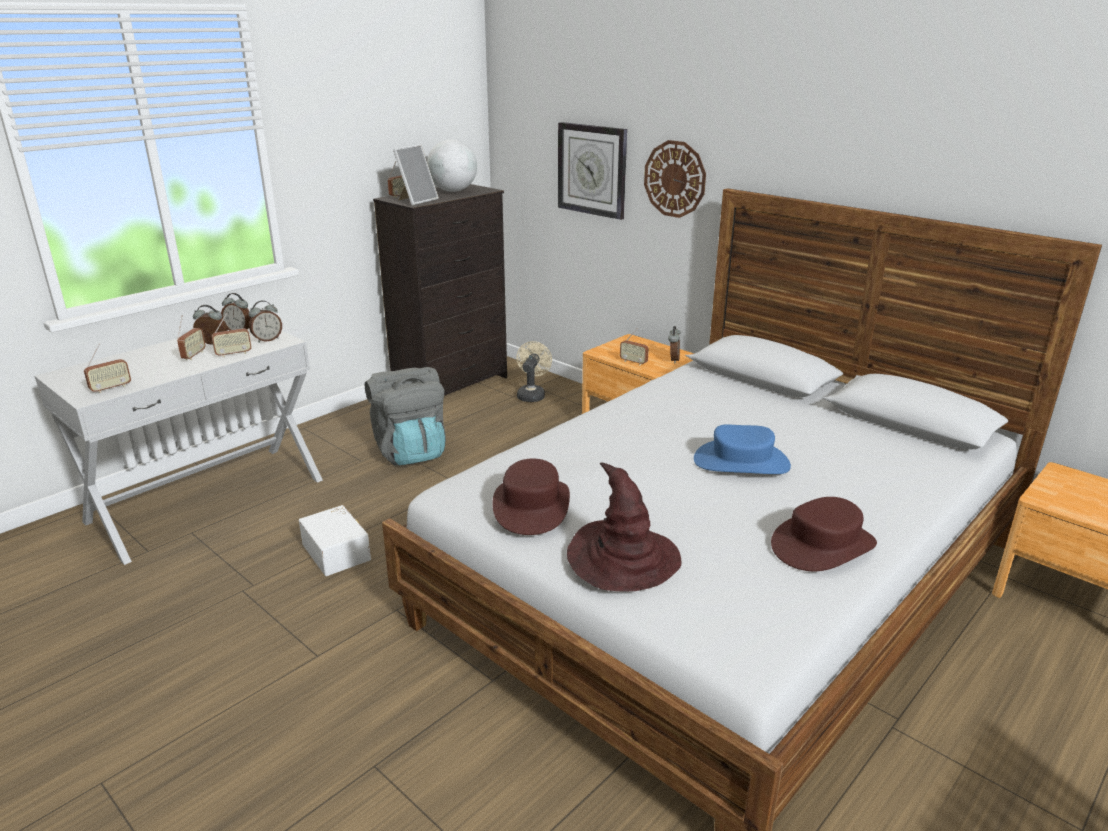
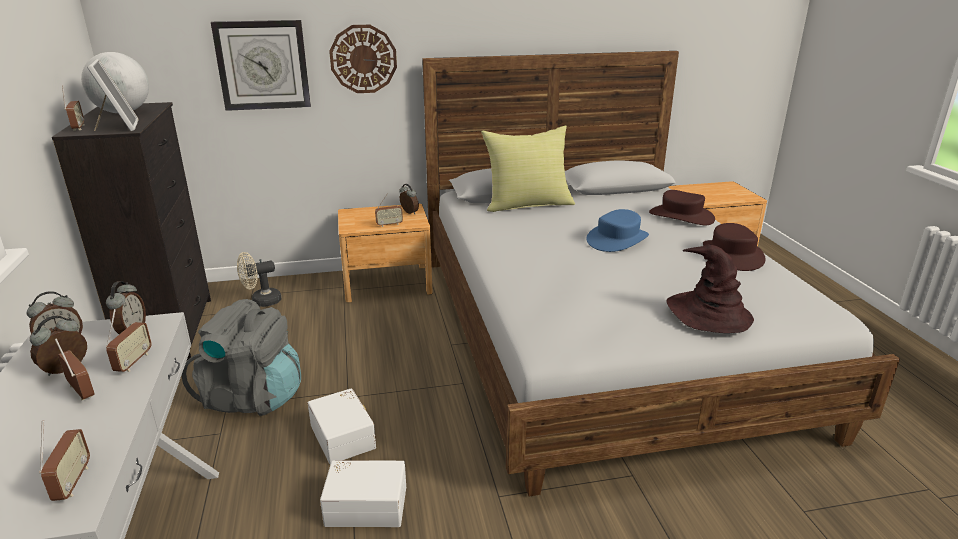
camera: 55 degrees left, 0 degrees up
(404, 507) = (344, 436): none -> white storage box
(531, 506) = (611, 320): brown hat -> brown hat (681, 216)
(532, 394) = (261, 301): beige fan -> beige fan turned 75 degrees counterclockwise
(754, 393) = (527, 204): none -> yellow pillow

